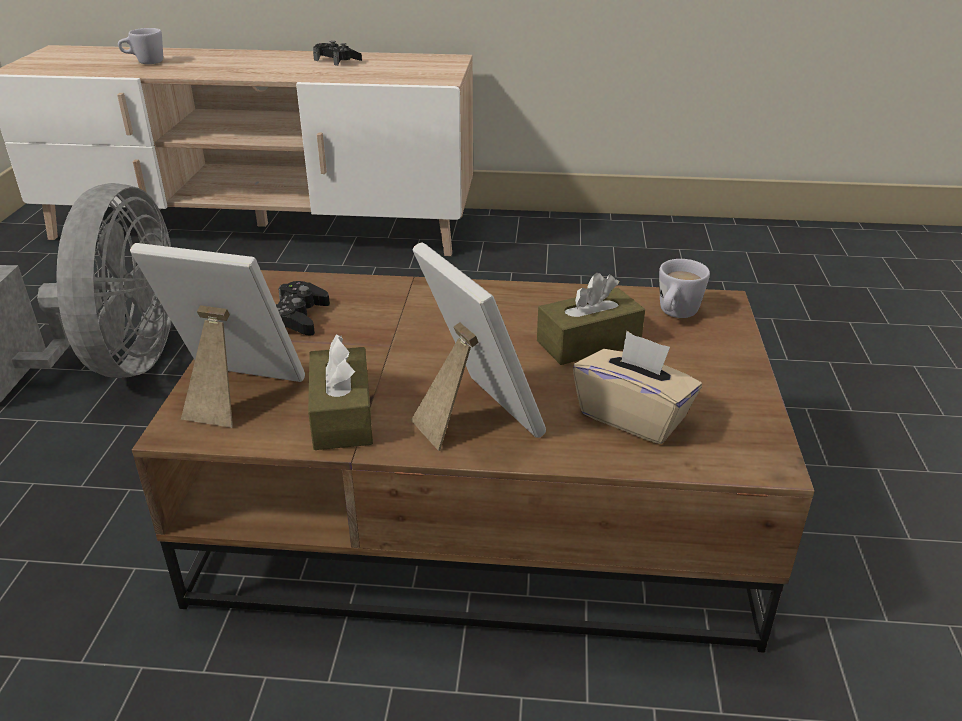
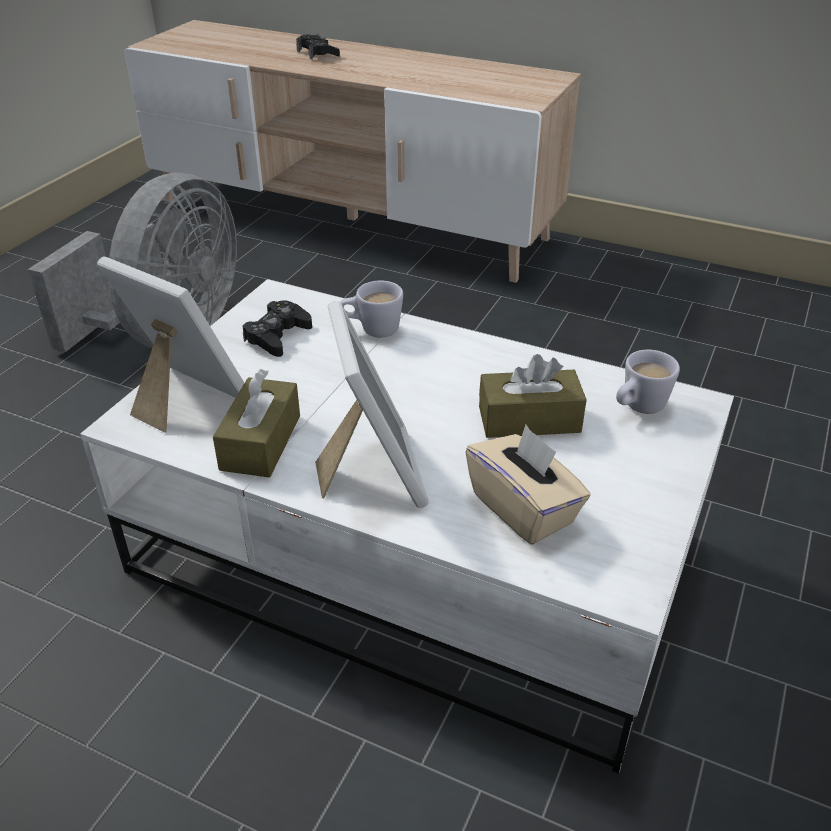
camera: 20 degrees right, 5 degrees up
(144, 62) = (262, 49): white mug -> white mug (372, 330)
(337, 60) = (439, 66): black game controller -> black game controller (318, 54)
(476, 512) = (411, 553): brown coffee table -> white coffee table

